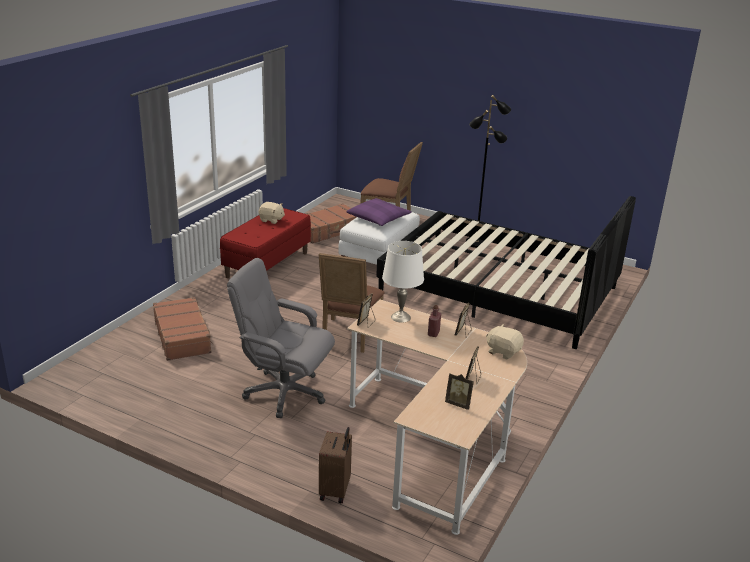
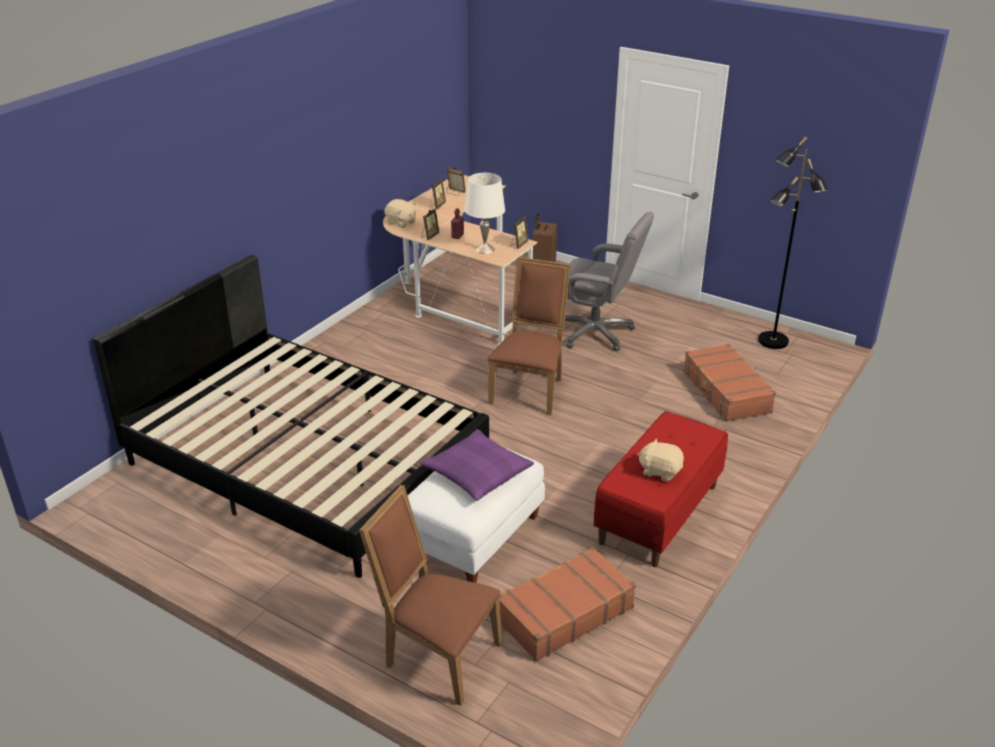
camera: 175 degrees left, 5 degrees up
(476, 242) = (283, 574): black floor lamp -> black floor lamp (772, 341)

